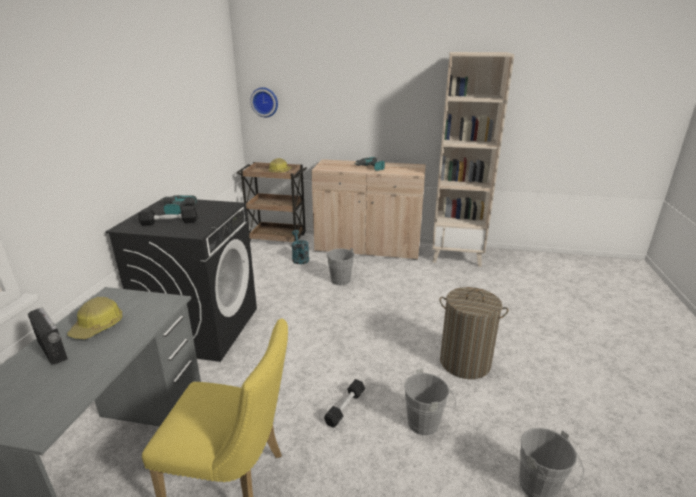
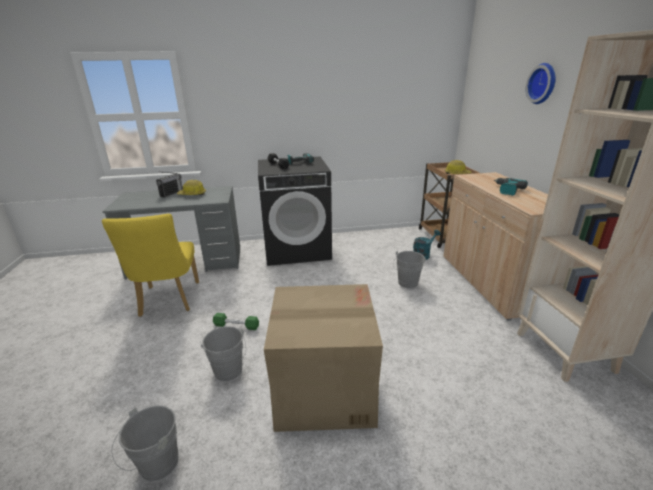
camera: 70 degrees right, 0 degrees up
(265, 102) = (475, 104): wall clock -> wall clock (543, 83)
(345, 408) = (236, 326): black dumbbell -> green dumbbell
(464, 362) = (323, 388): laundry basket -> cardboard box

